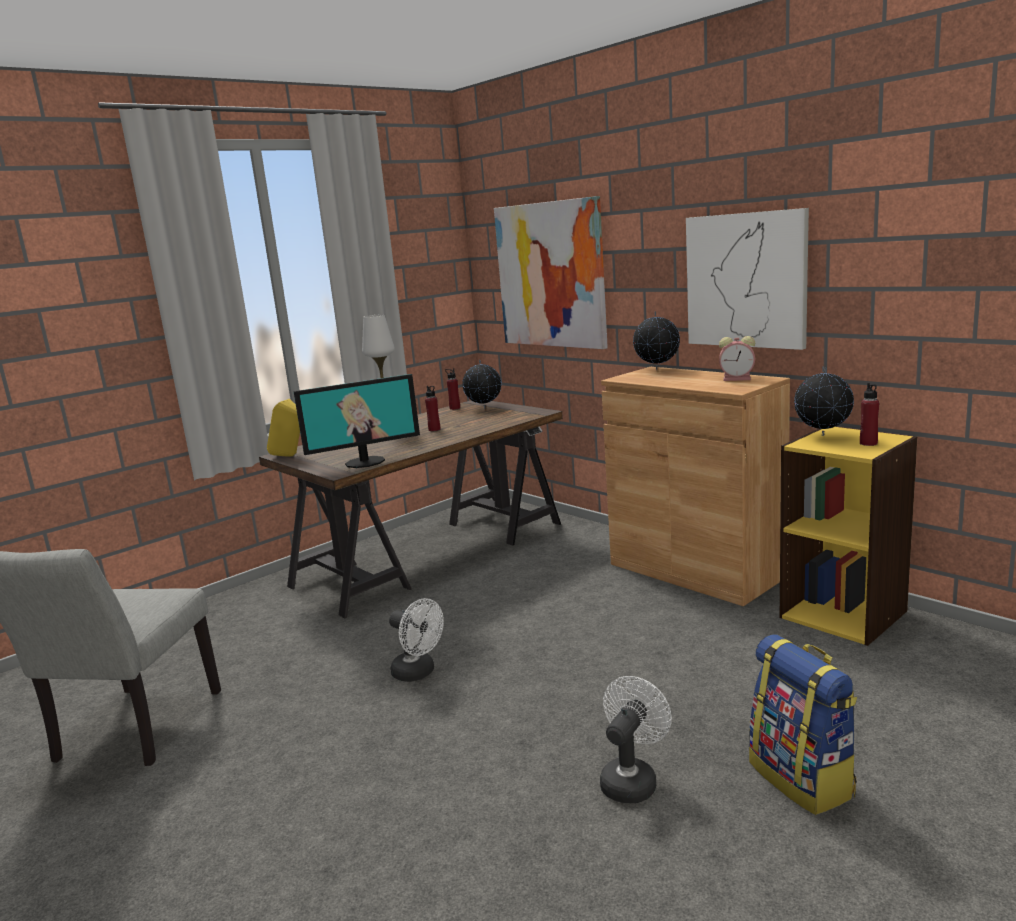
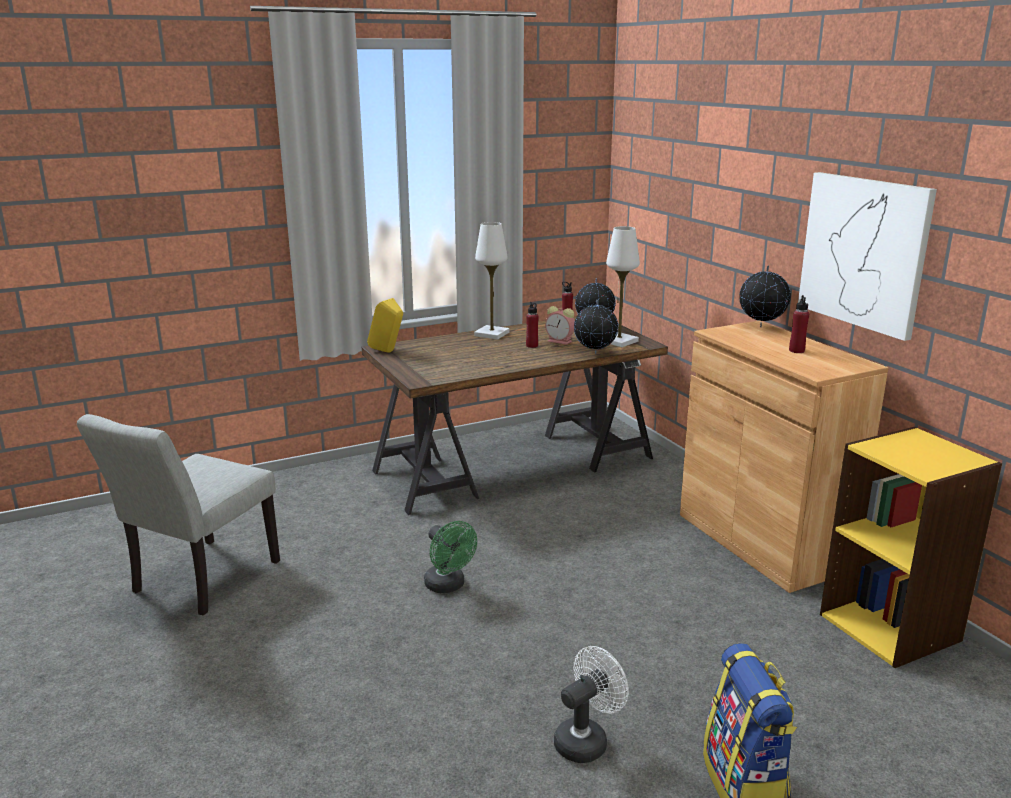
camera: 15 degrees right, 5 degrees up
(365, 462) = (448, 373): monitor -> none
(418, 673) = (448, 586): white fan -> green fan
(514, 414) = (619, 341): none -> white table lamp
(550, 275) = (682, 201): picture -> none
(738, 379) = (832, 357): alarm clock -> alarm clock (561, 341)
(822, 435) = (899, 440): globe -> globe (594, 354)
(868, 443) = (940, 461): red bottle -> red bottle (796, 351)

